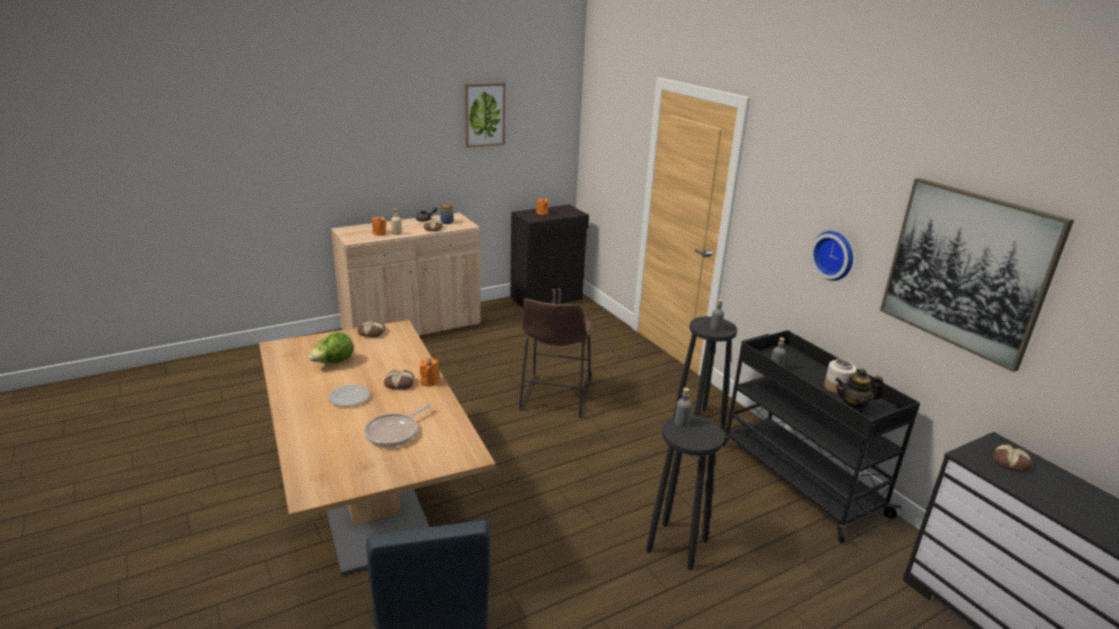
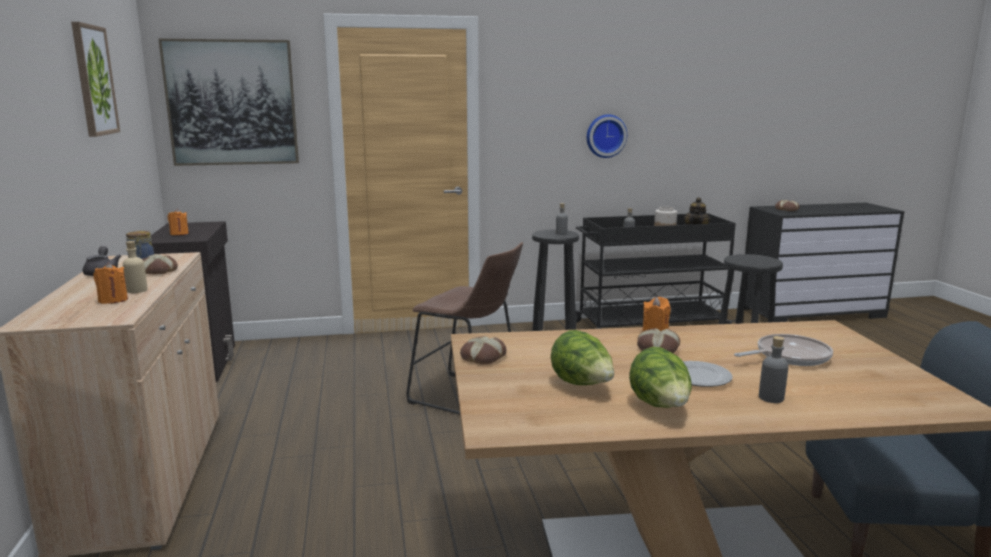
camera: 70 degrees left, 10 degrees down
(304, 386) = (660, 407): none -> lettuce
(394, 432) = (789, 356): frying pan -> frying pan turned 75 degrees counterclockwise
(681, 422) = (739, 260): grey bottle -> grey bottle (771, 398)
(967, 270) = (709, 107): picture -> picture (232, 103)

